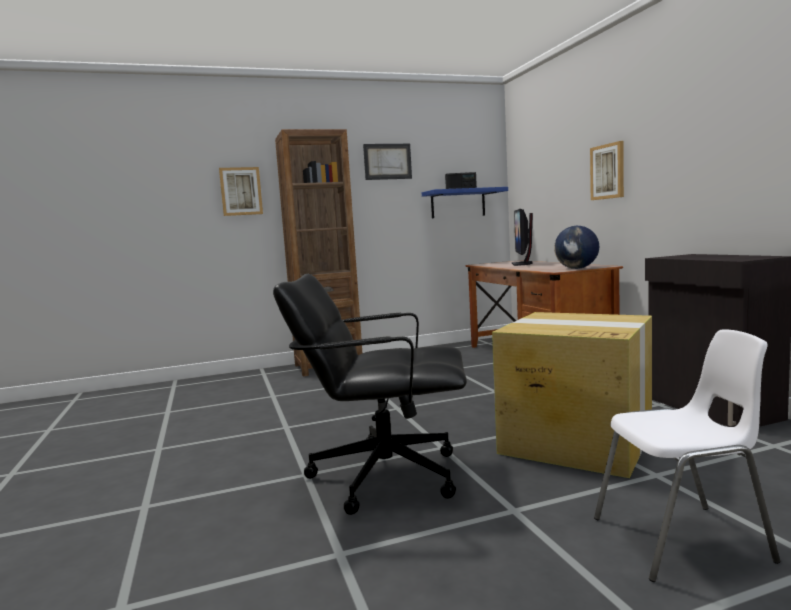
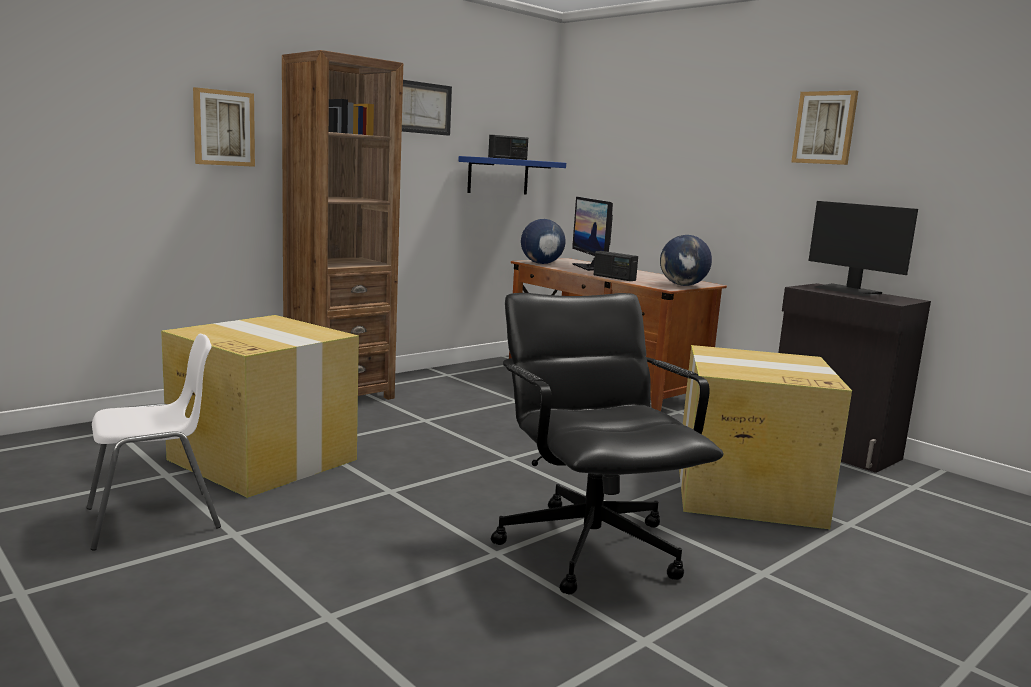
camera: 25 degrees left, 5 degrees up
(232, 404) = (262, 459): none -> cardboard box
(383, 475) = (590, 546): black office chair -> black office chair turned 90 degrees clockwise
(485, 264) = (541, 263): none -> globe
(524, 268) = (614, 278): none -> radio
(608, 171) = (715, 172): picture -> picture (825, 128)
(682, 540) = (923, 586): white chair -> white chair (155, 519)
(710, 255) = (848, 290): none -> monitor

